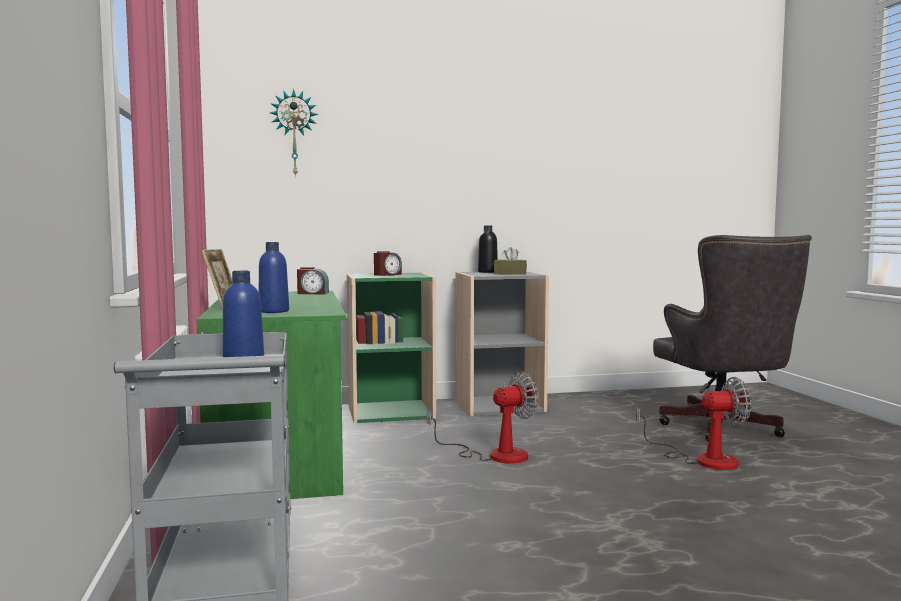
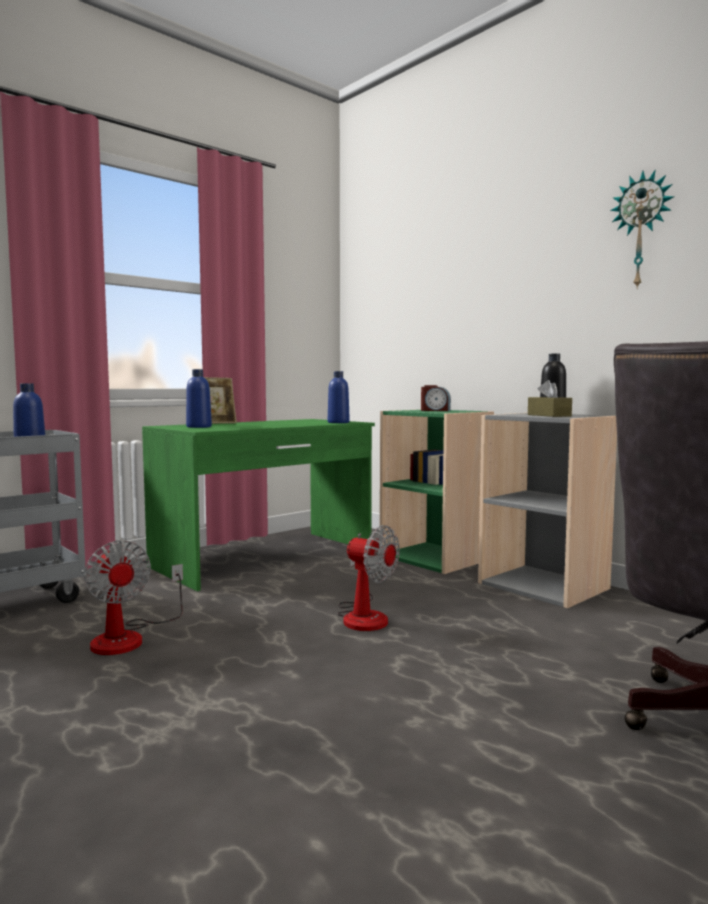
camera: 60 degrees right, 0 degrees up
(294, 133) = (399, 273): wall clock -> wall clock (642, 231)
(312, 293) = (338, 422): alarm clock -> blue bottle
(703, 459) = (526, 732): fan -> fan (129, 637)

